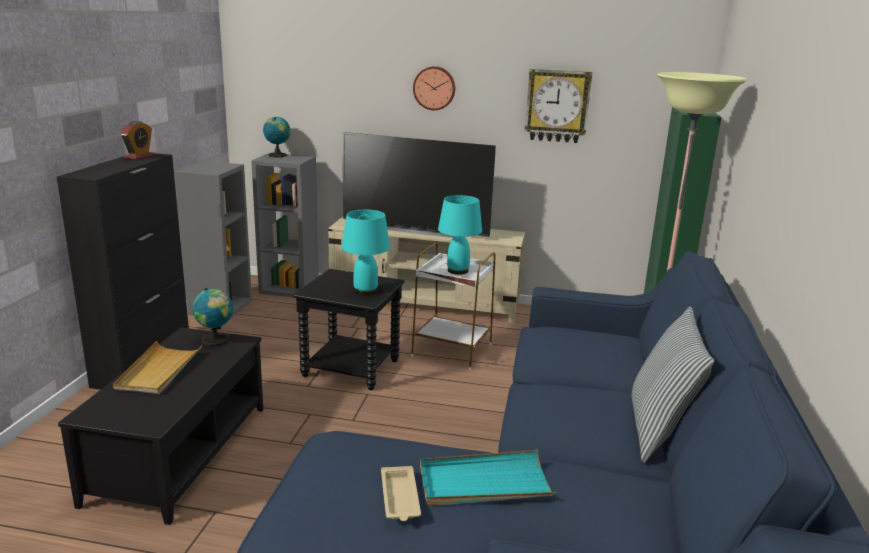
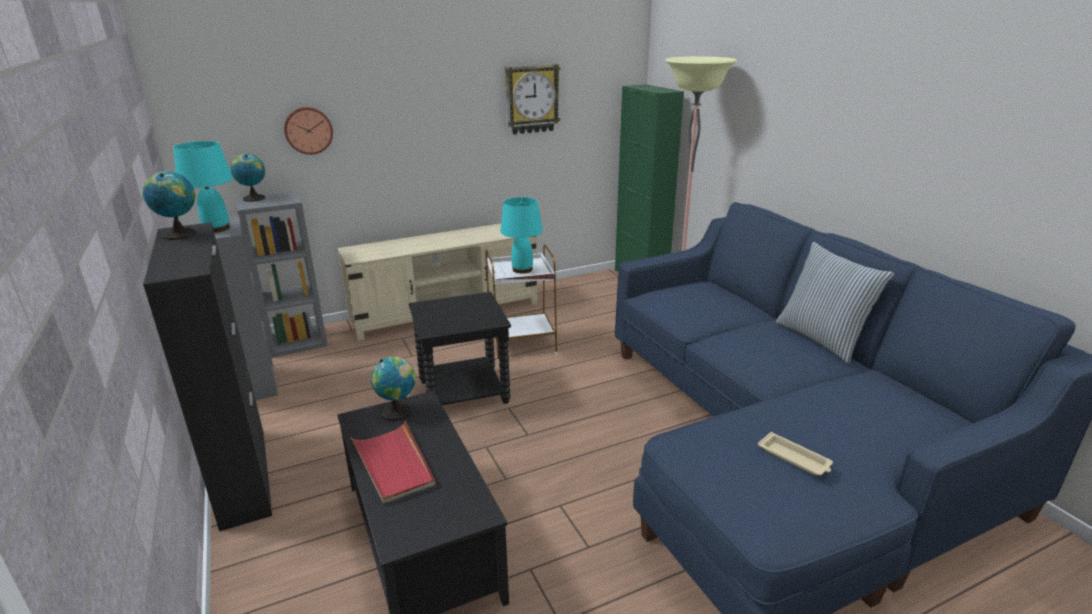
camera: 35 degrees left, 5 degrees up
(139, 157) = (180, 234): alarm clock -> globe
(159, 371) = (393, 464): beige tray -> red tray
(365, 291) = (477, 312): turquoise table lamp -> turquoise table lamp (216, 229)
(416, 229) = (429, 242): television -> none
(434, 88) = (416, 96): wall clock -> wall clock (308, 130)
(484, 483) = (816, 420): turquoise tray -> none

